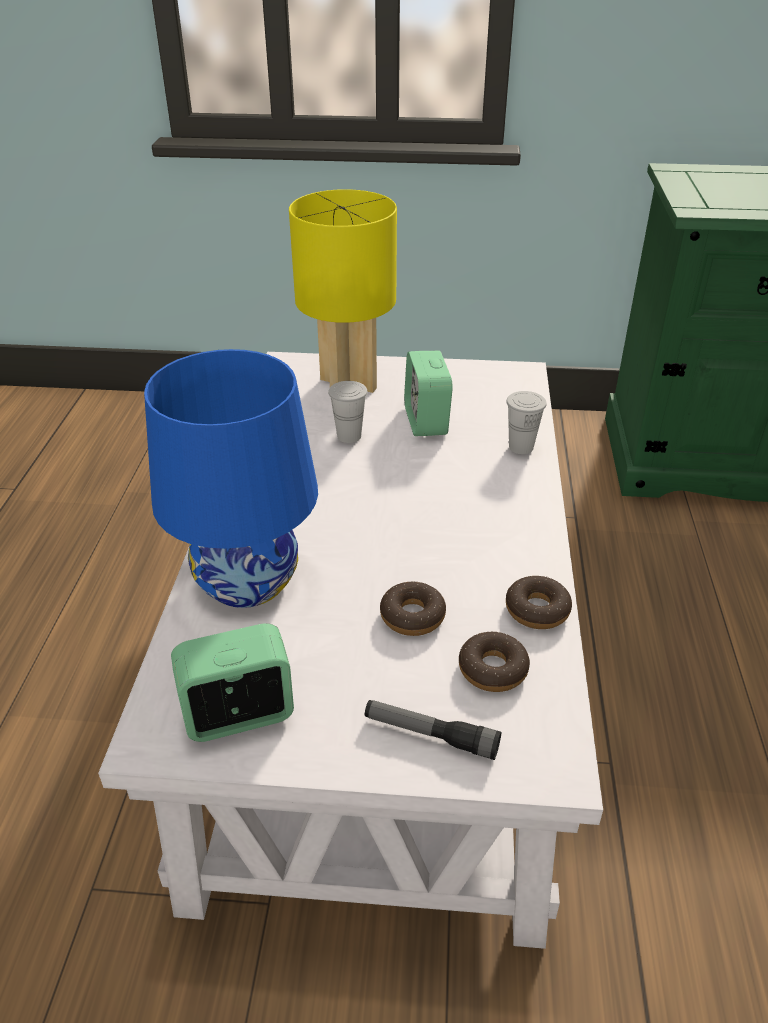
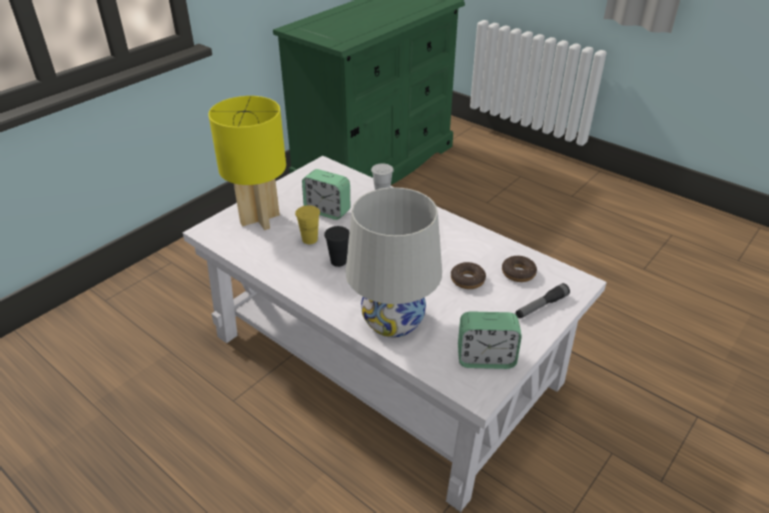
camera: 55 degrees left, 0 degrees up
(239, 715) = (486, 358): alarm clock -> alarm clock turned 105 degrees counterclockwise
(246, 580) = (392, 321): blue table lamp -> white table lamp
(328, 478) = (338, 261): none -> black cup
(349, 436) = (310, 239): white cup -> yellow cup
(537, 610) = (494, 245): donut -> none

